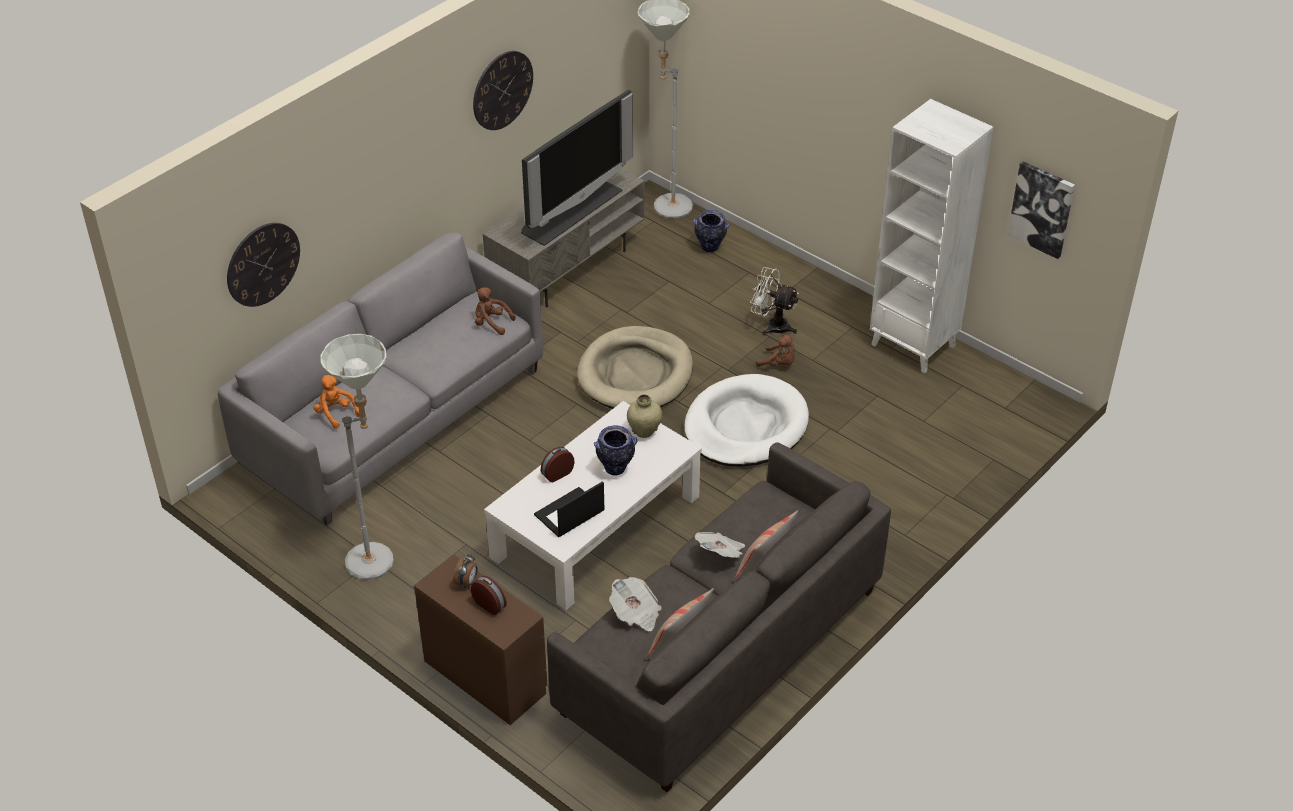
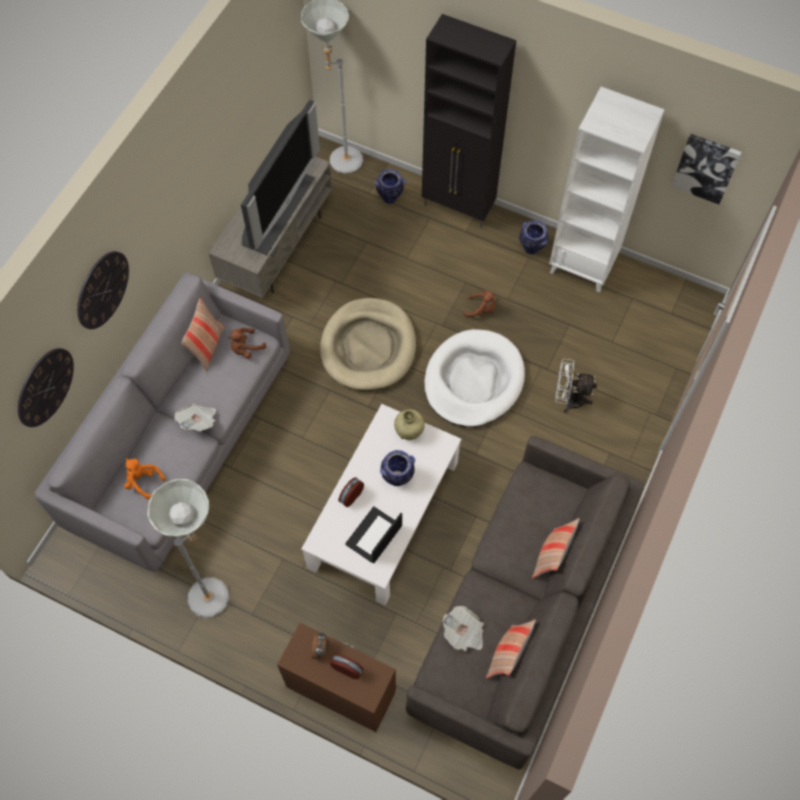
camera: 15 degrees left, 20 degrees up
(450, 313) = (207, 347): none -> pillow
(491, 323) = (246, 348): brown plush toy -> brown plush toy turned 45 degrees counterclockwise
(502, 90) = (204, 138): wall clock -> wall clock (102, 290)
(721, 553) = (514, 553): newspaper -> newspaper (198, 421)
(772, 325) = (464, 270): white fan -> white fan (569, 399)
(786, 269) = (459, 207): none -> black cabinet
(858, 320) = (531, 249): none -> vase

